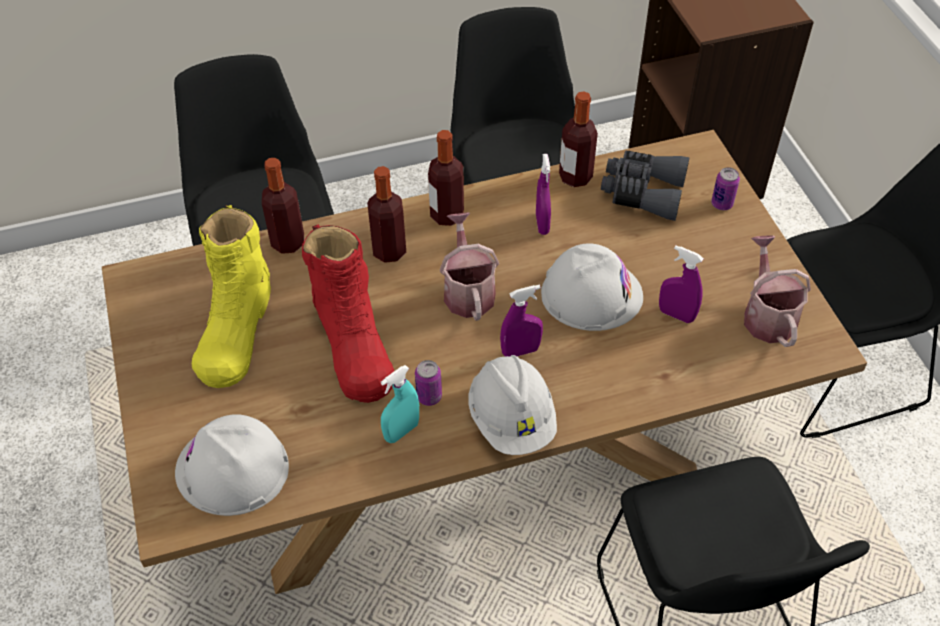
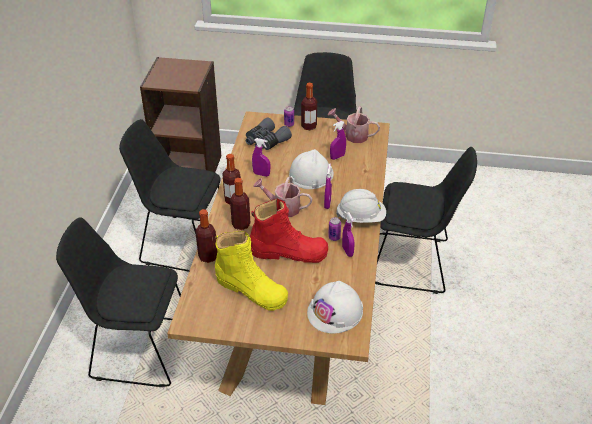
camera: 65 degrees left, 10 degrees down
(401, 431) = (347, 251): turquoise spray bottle -> purple spray bottle
(575, 177) = (241, 156): bottle -> bottle (309, 126)

